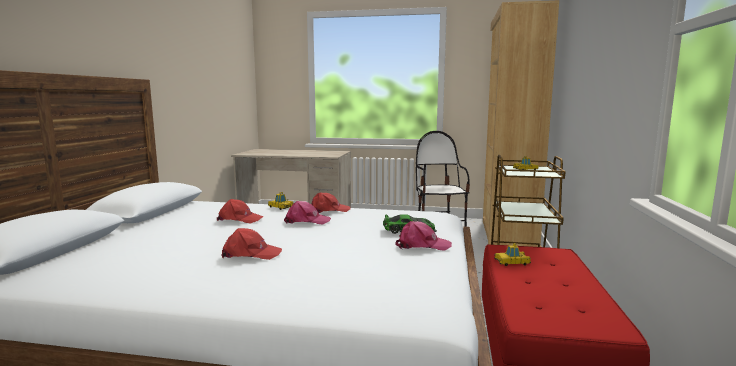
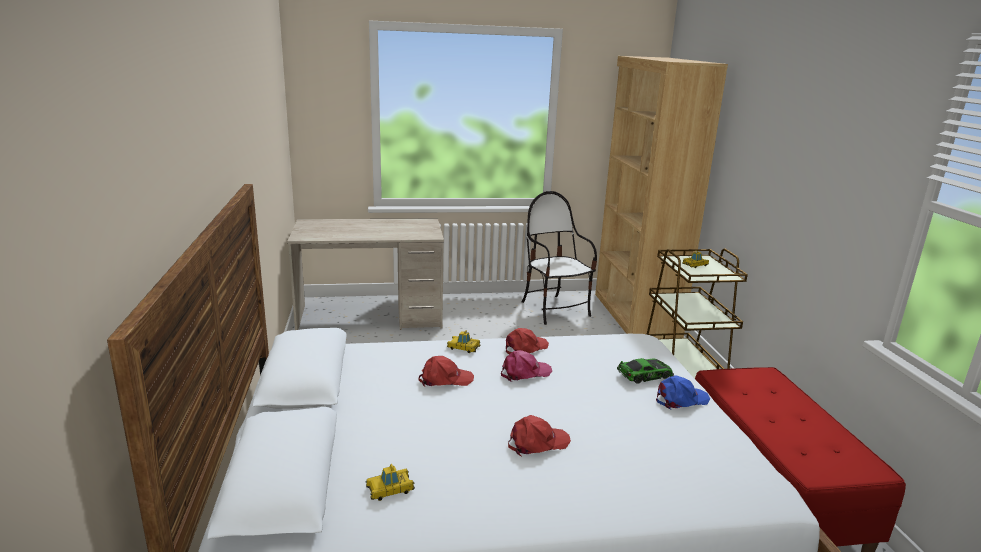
camera: 20 degrees left, 10 degrees up
(422, 245) = (680, 399): pink cap -> blue cap
(512, 262) = (742, 396): toy car -> toy car (390, 489)

